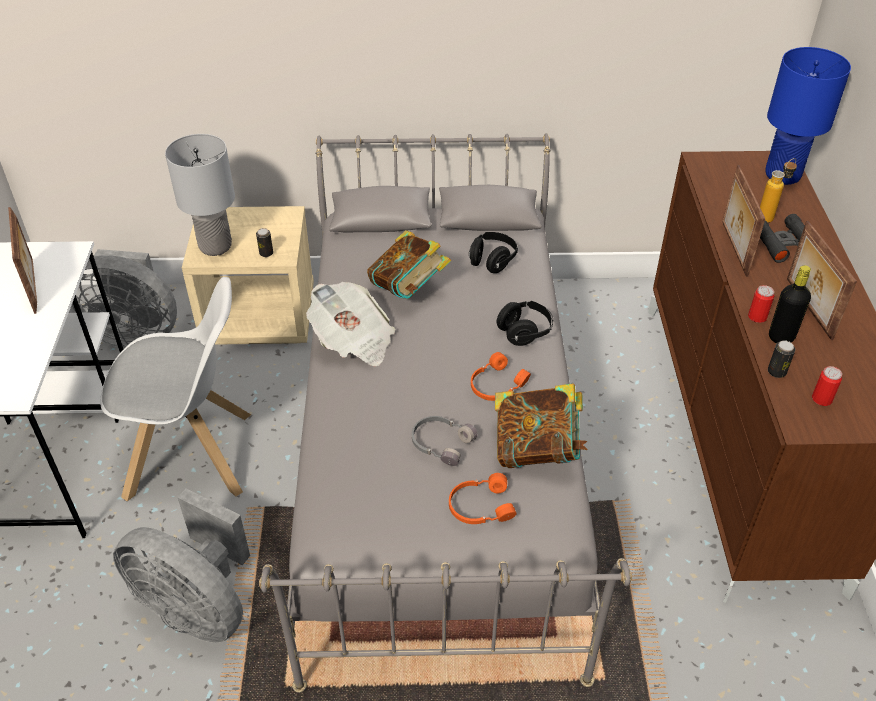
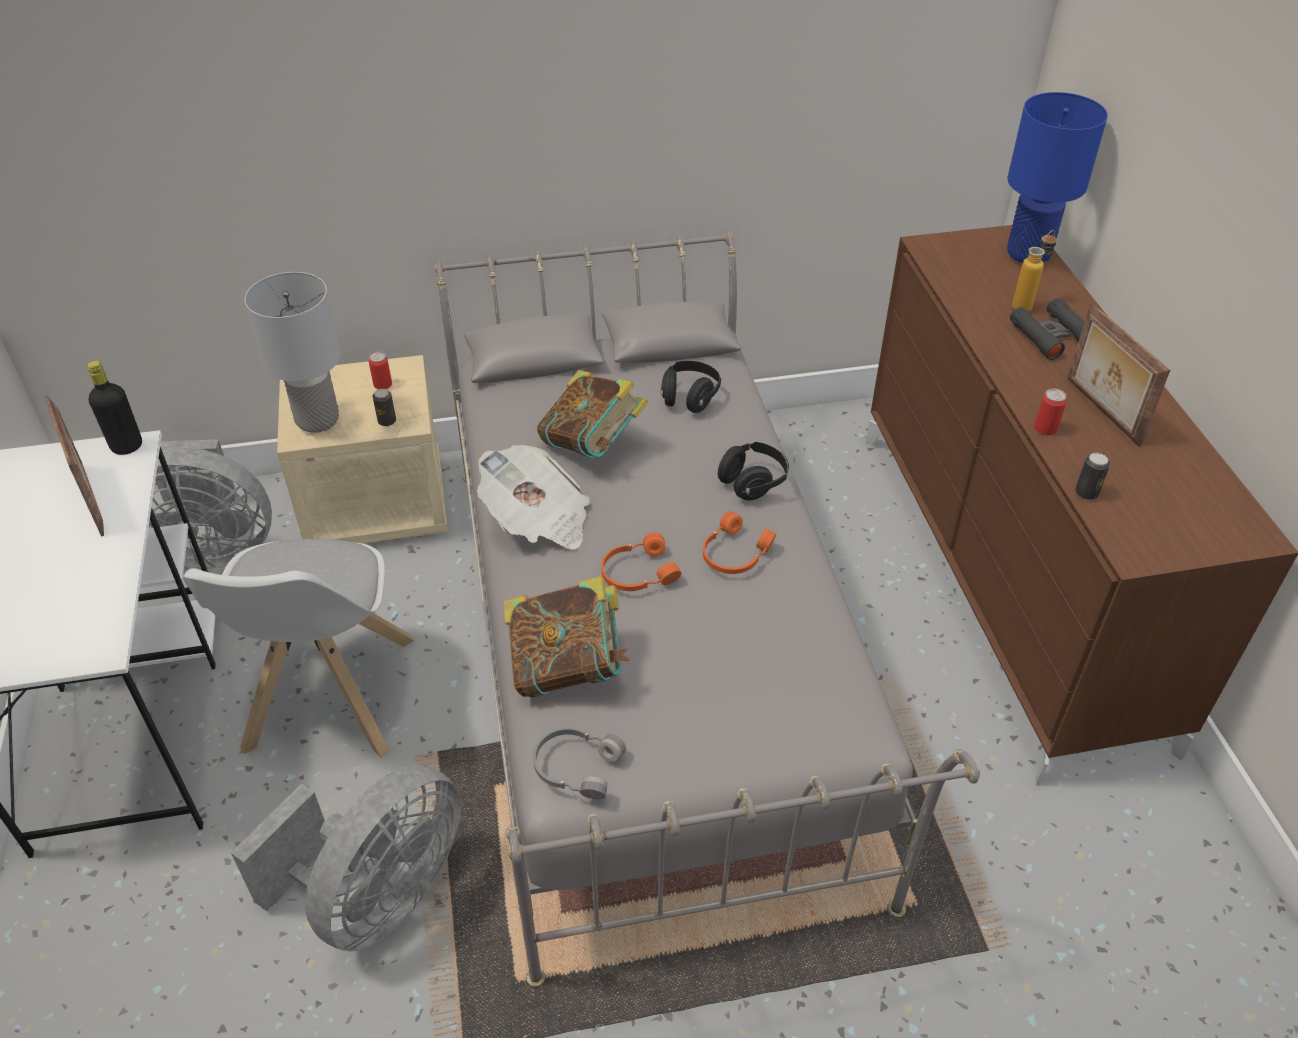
camera: 10 degrees left, 0 degrees up
(194, 455) = (328, 698): chair -> chair turned 105 degrees clockwise
(198, 606) = (378, 896): grey fan -> grey fan turned 75 degrees counterclockwise
(441, 443) = (683, 636): grey headphones -> grey headphones (576, 767)
(480, 506) = (752, 710): orange headphones -> orange headphones (637, 573)
(537, 449) = (805, 628): book -> book (568, 667)
(733, 248) = (994, 348): picture frame -> none
(781, 337) = (1080, 449): black bottle -> black bottle (127, 446)
(821, 399) = (1147, 519): can -> can (383, 384)

